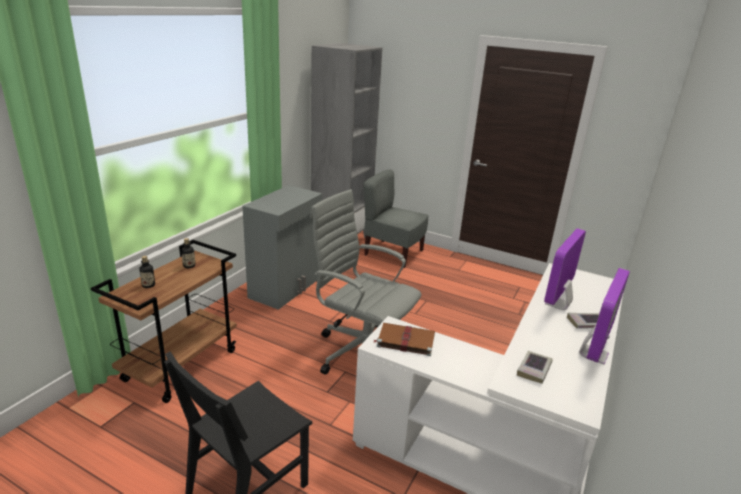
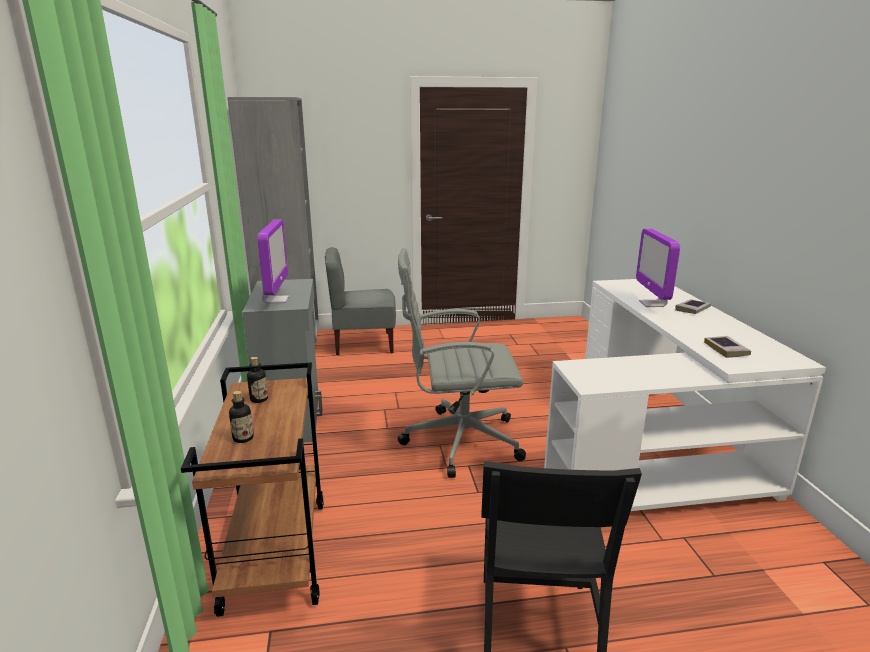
camera: 35 degrees left, 5 degrees down
(404, 340) = (602, 372): brown book -> none
(593, 354) = (733, 326): monitor -> monitor (276, 300)

